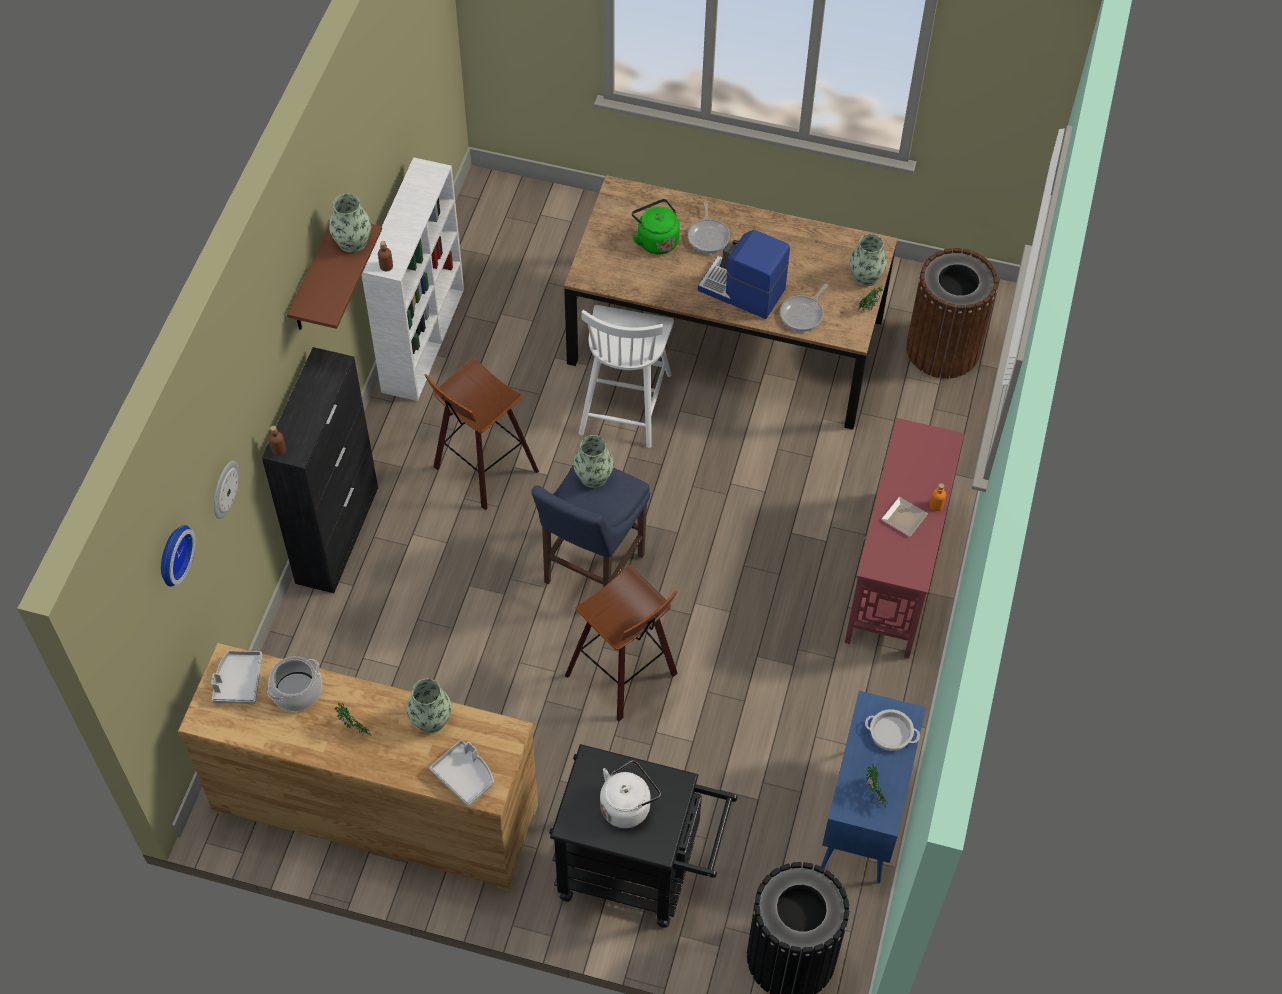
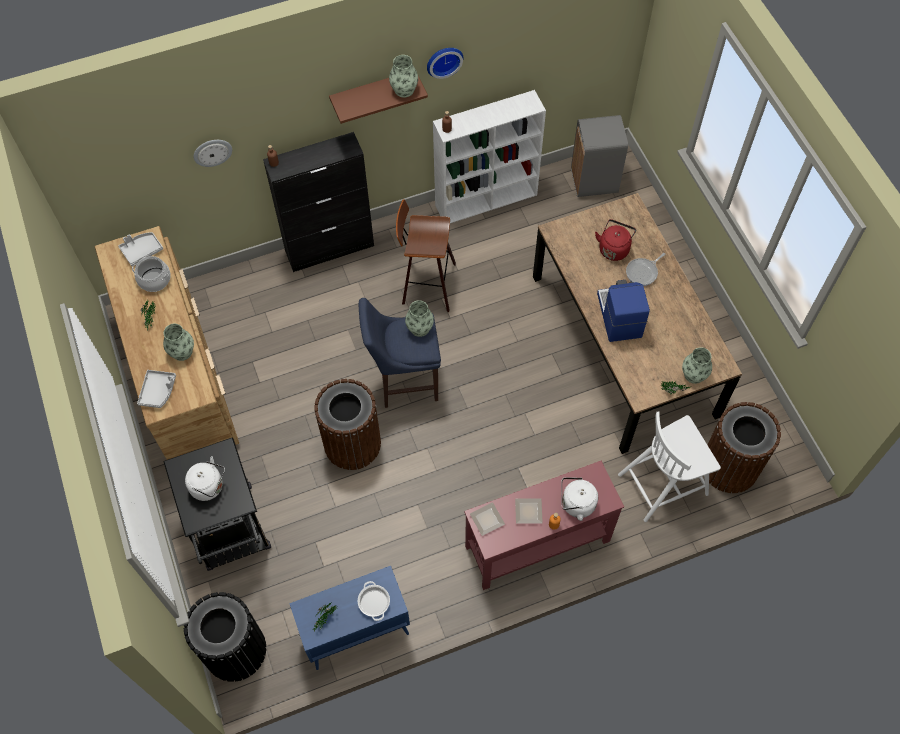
camera: 55 degrees right, 5 degrees up
(172, 554) = (134, 153): wall clock -> wall clock (443, 60)
(498, 227) = (594, 181): none -> grey trash can
(625, 402) = (533, 322): white chair -> white chair (664, 483)
(626, 674) = (352, 444): stool -> brown trash can
(656, 240) = (614, 248): green kettle -> red kettle
(803, 314) = (632, 359): frying pan -> none
(885, 562) = (486, 521): none -> plate
(928, 471) = (576, 504): none -> white kettle

